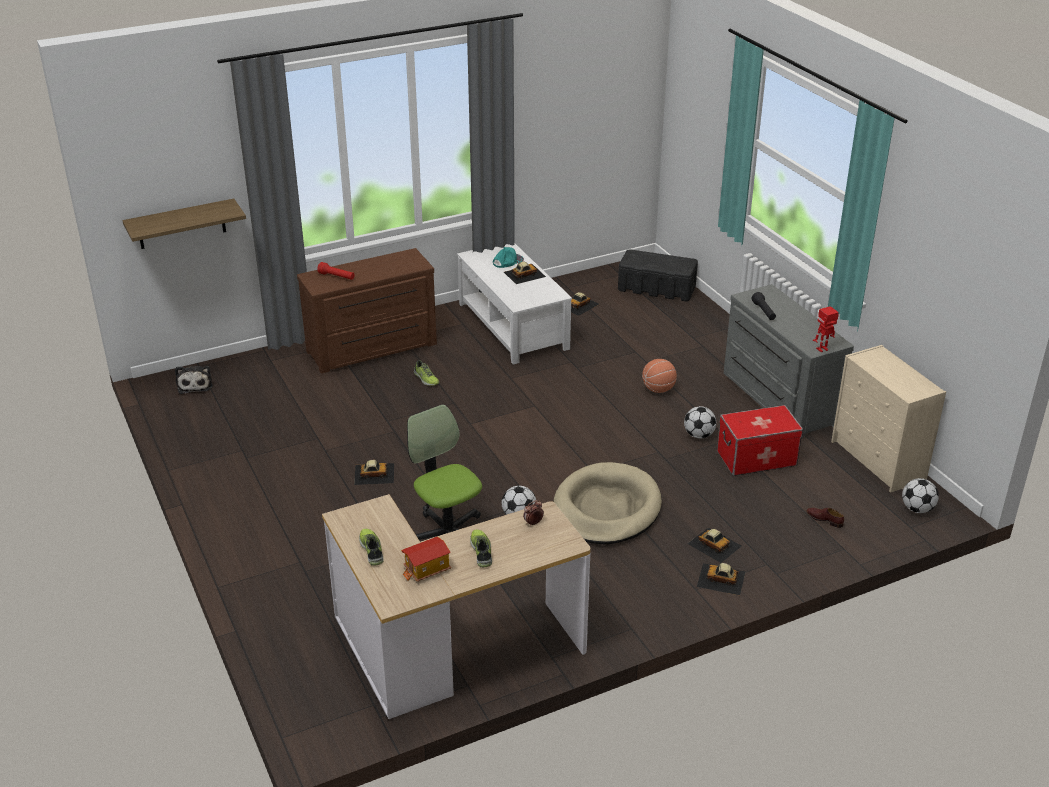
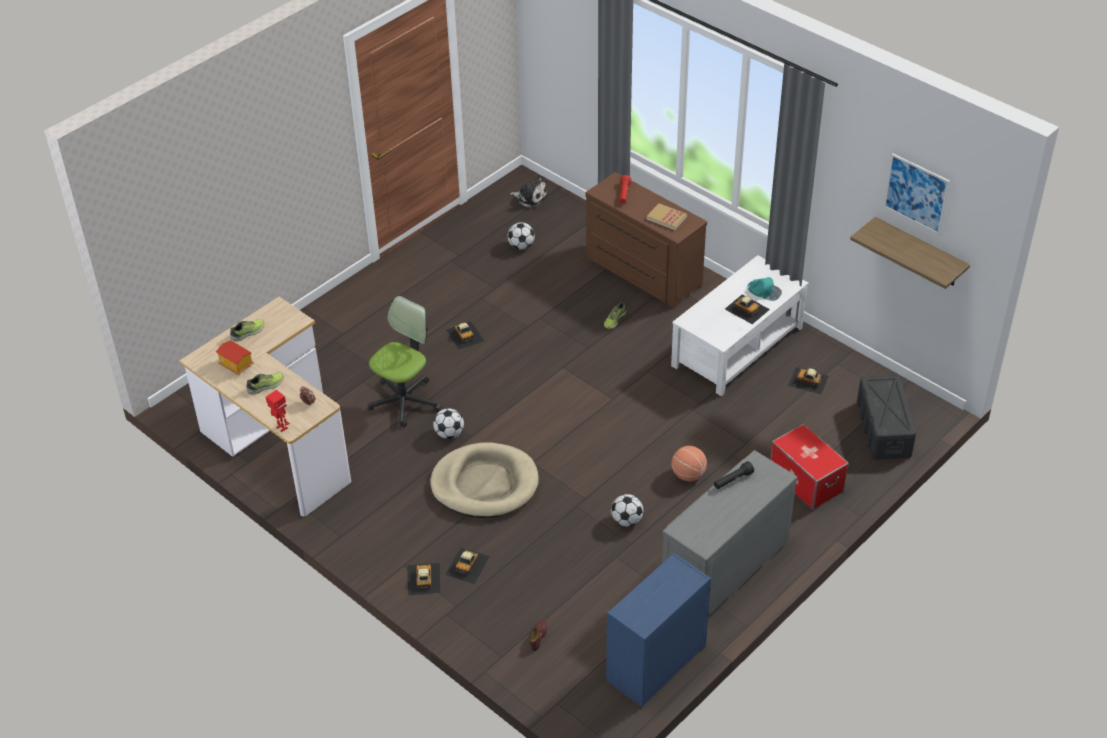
camera: 70 degrees right, 10 degrees up
(181, 224) = (563, 76): shelf -> shelf (919, 253)
(195, 384) = (530, 197): plush toy -> plush toy turned 120 degrees counterclockwise
(393, 264) = (666, 218): none -> book
(593, 80) = (916, 193): none -> picture
(756, 458) = (611, 569): storage box -> storage box (806, 481)
(822, 349) = (683, 536): toy robot -> toy robot (281, 428)
(878, 461) = (655, 664): beige dresser -> blue dresser
(917, 509) = (589, 705): football -> football (521, 246)

